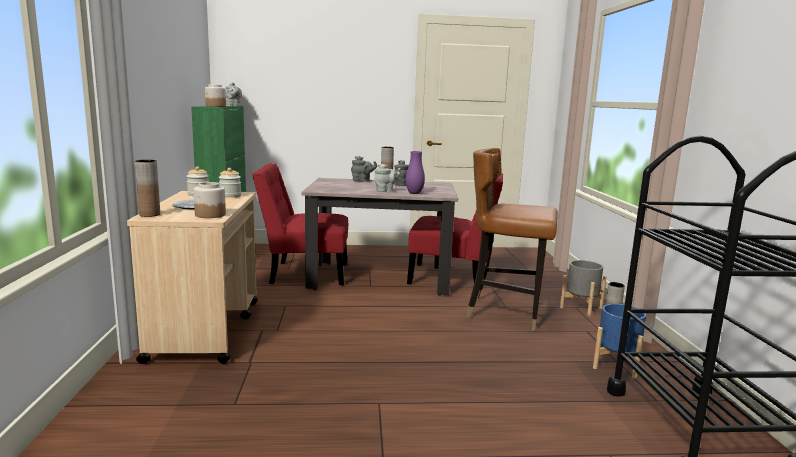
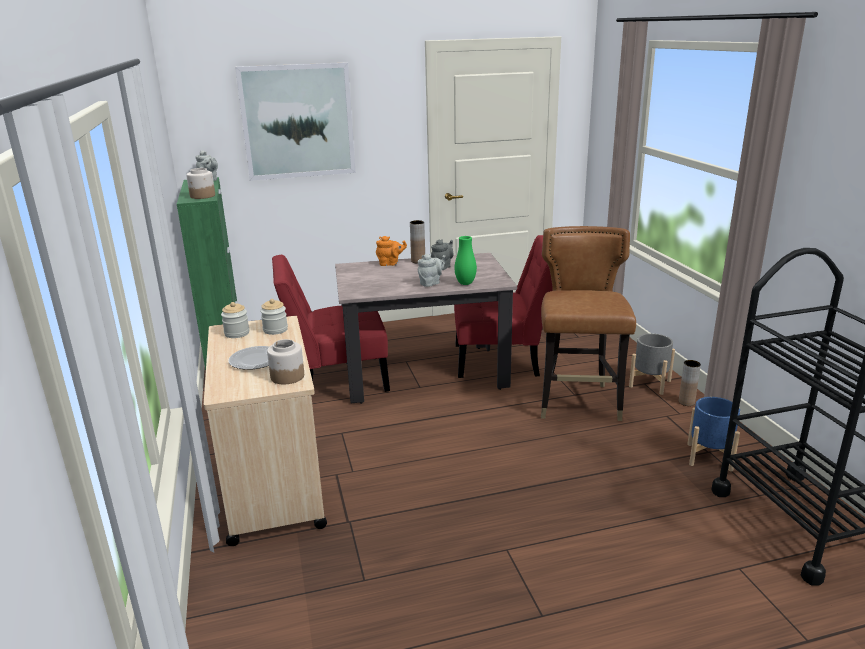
camera: 10 degrees left, 10 degrees up
(149, 214) = (219, 388): brown vase -> none
(310, 68) = (297, 121): none -> picture
(362, 181) = (390, 264): grey teapot -> orange teapot
(414, 193) = (465, 283): purple vase -> green vase
(506, 312) = (578, 403): brown chair -> brown chair turned 90 degrees clockwise

